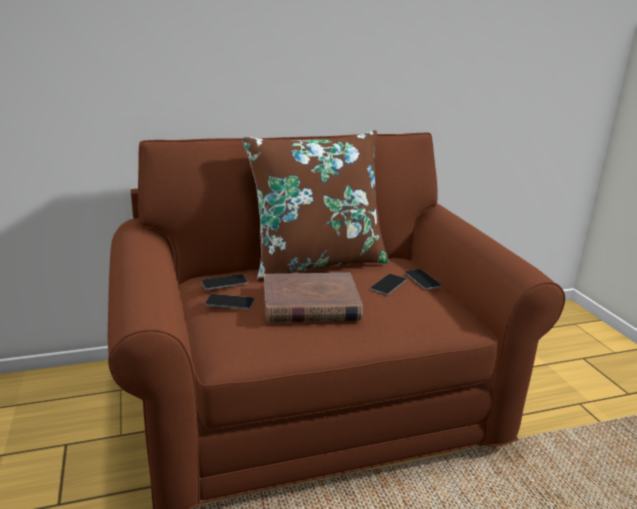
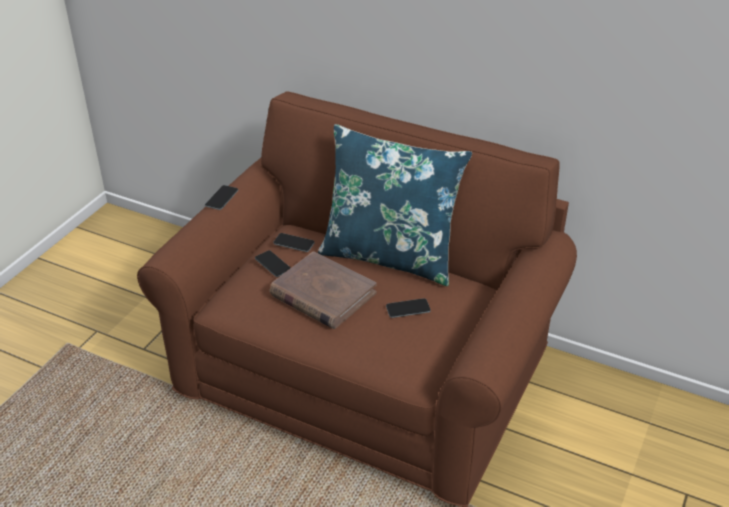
camera: 45 degrees right, 15 degrees up
(316, 262) = (390, 256): brown pillow -> blue pillow
(422, 279) = (450, 318): phone -> phone (221, 198)

